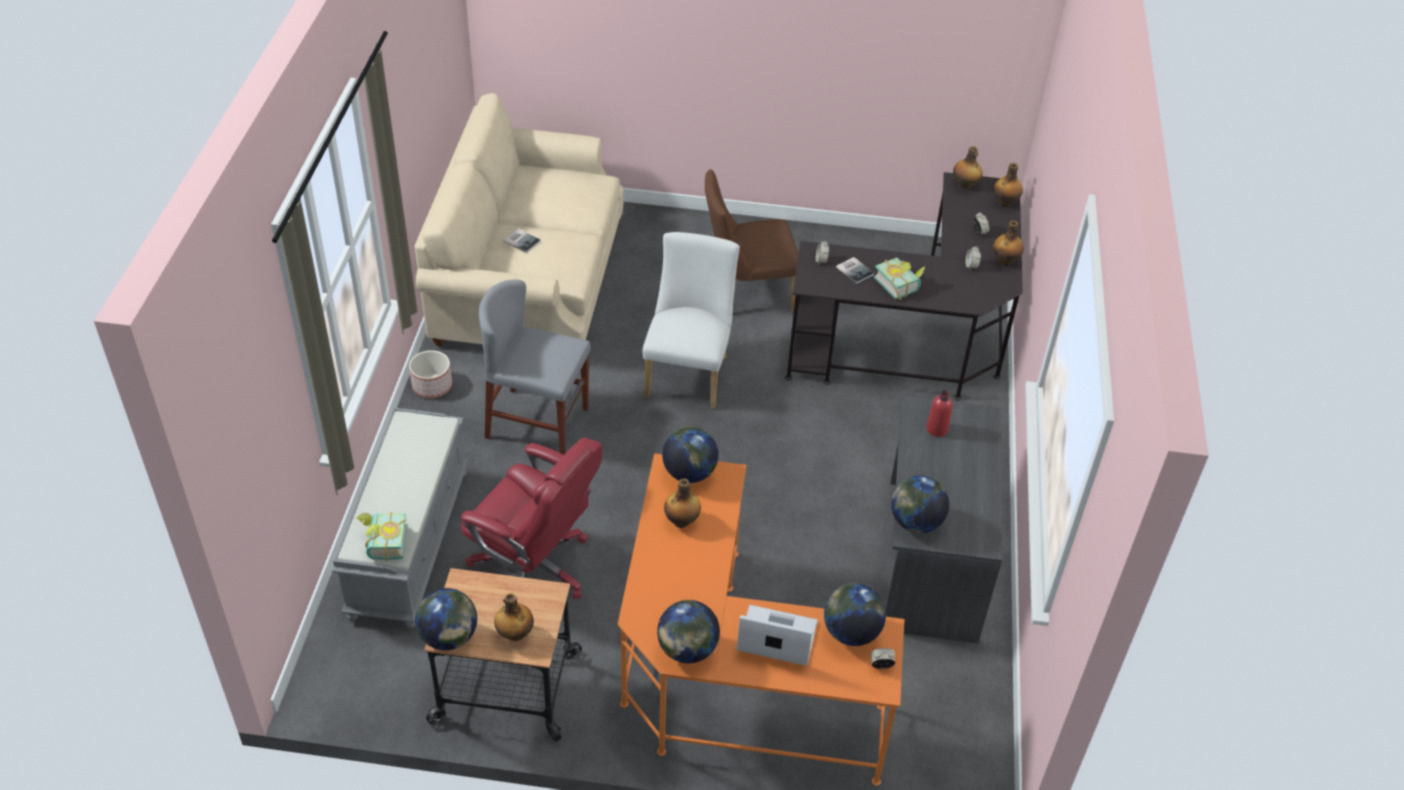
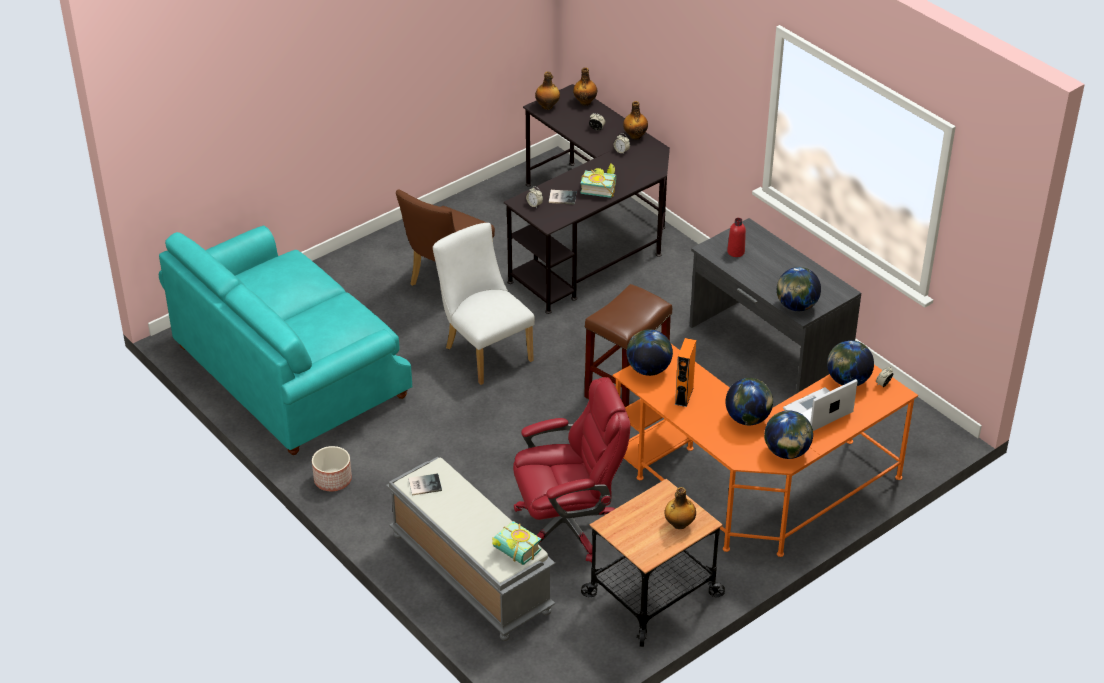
camera: 45 degrees left, 5 degrees down
(449, 637) = (648, 555): globe -> globe (747, 419)
(521, 240) = (308, 326): book -> book (424, 484)
(529, 280) = (290, 372): beige sofa -> turquoise sofa
(537, 422) = (438, 449): grey chair -> none
(682, 521) = (684, 396): bottle -> orange speaker
(752, 493) = (626, 390): none -> brown stool

